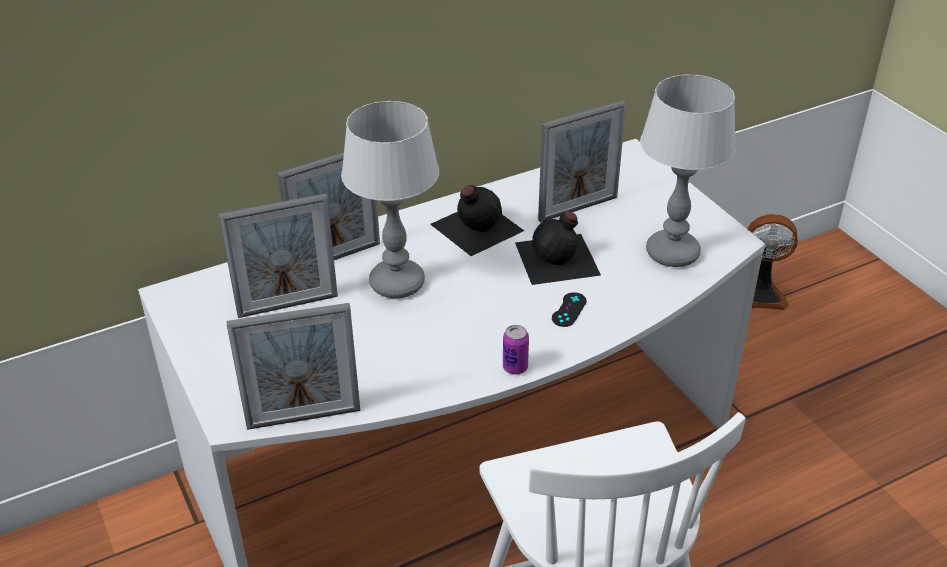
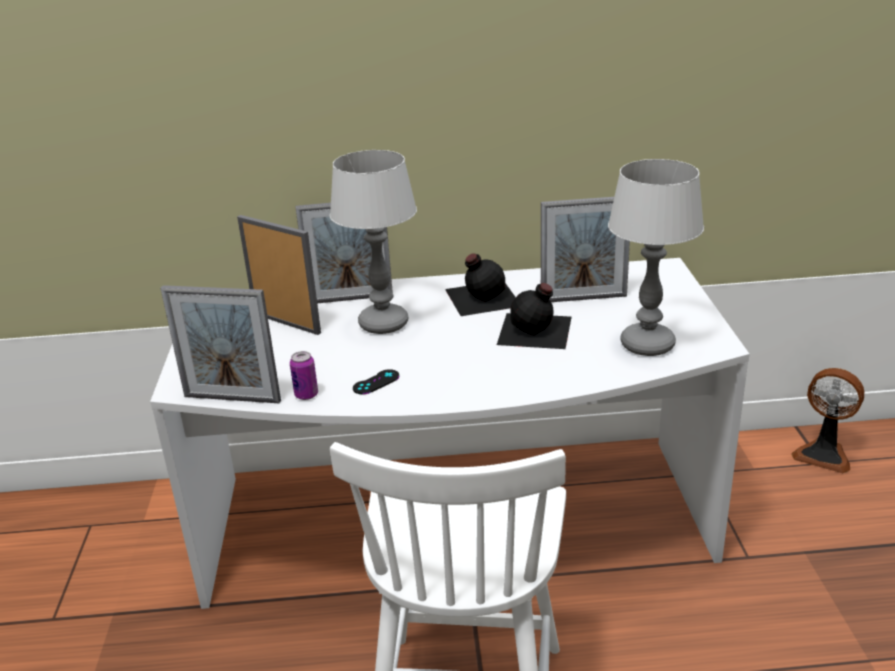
camera: 25 degrees right, 10 degrees down
(288, 305) = (286, 323): picture frame -> picture frame turned 150 degrees counterclockwise
(515, 367) = (431, 400): can -> can (306, 395)
(569, 310) = (514, 368): black game controller -> black game controller (376, 382)

